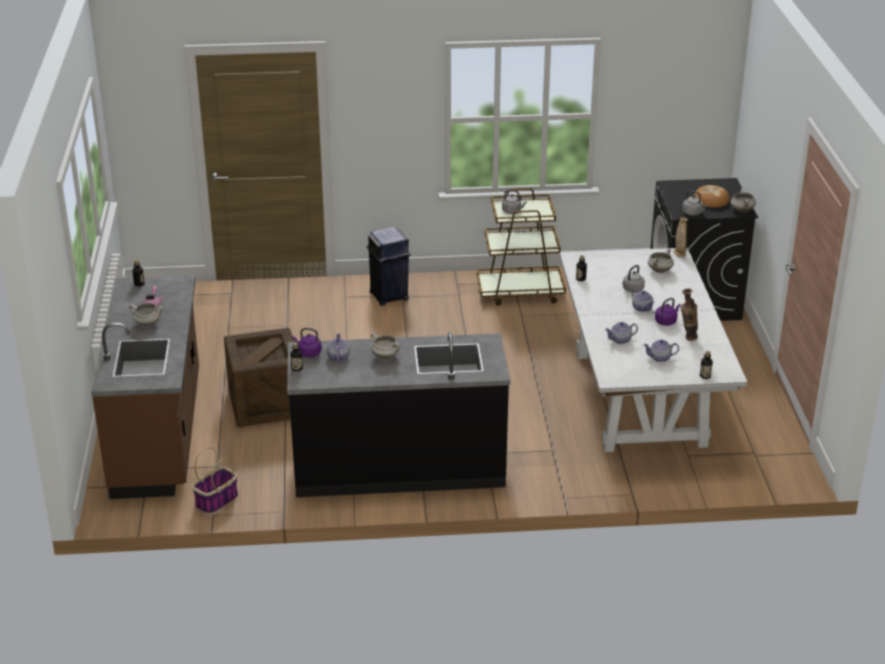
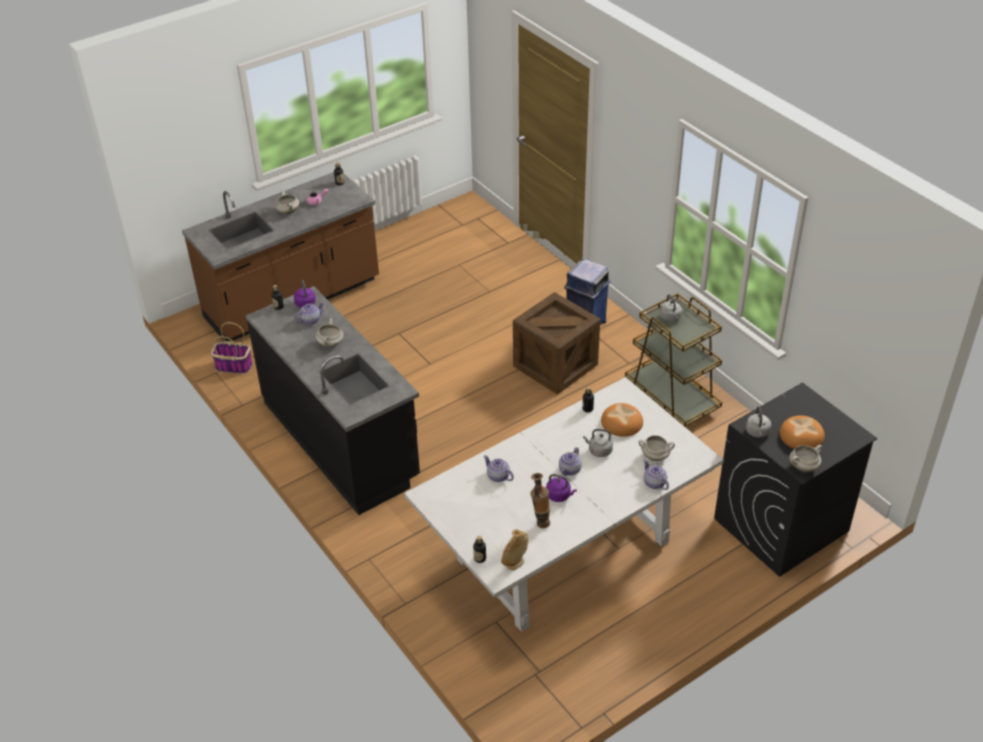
camera: 60 degrees right, 10 degrees up
(266, 404) = (371, 332): crate -> crate (555, 365)
(610, 270) = (622, 422): none -> bread
(660, 358) = (488, 515): teapot -> teapot (654, 483)
(679, 253) = (704, 458): beige vase -> beige vase (515, 563)

